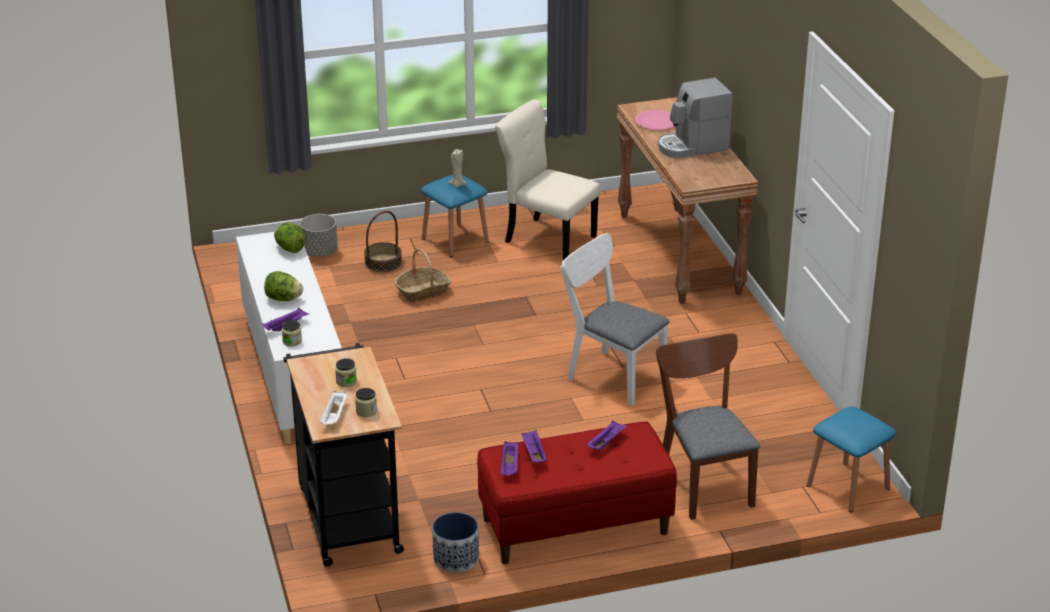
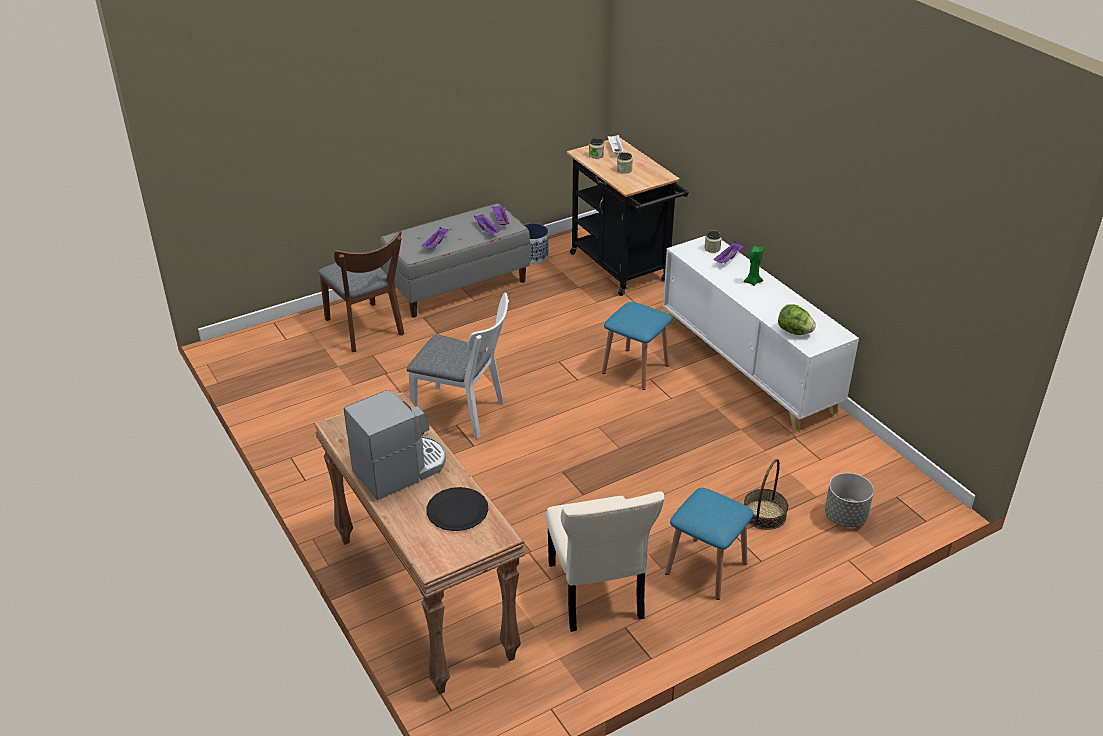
camera: 165 degrees right, 5 degrees up
(283, 299) = (752, 282): lettuce -> green candle
(423, 291) = (695, 481): basket -> none
(457, 184) = (706, 507): beige candle -> none
(547, 238) = (596, 594): beige chair -> beige chair turned 60 degrees clockwise
(575, 527) = (458, 286): red bench -> grey bench
(656, 122) = (457, 510): pink plate -> black plate
(848, 487) = (248, 344): blue stool -> blue stool (635, 369)

